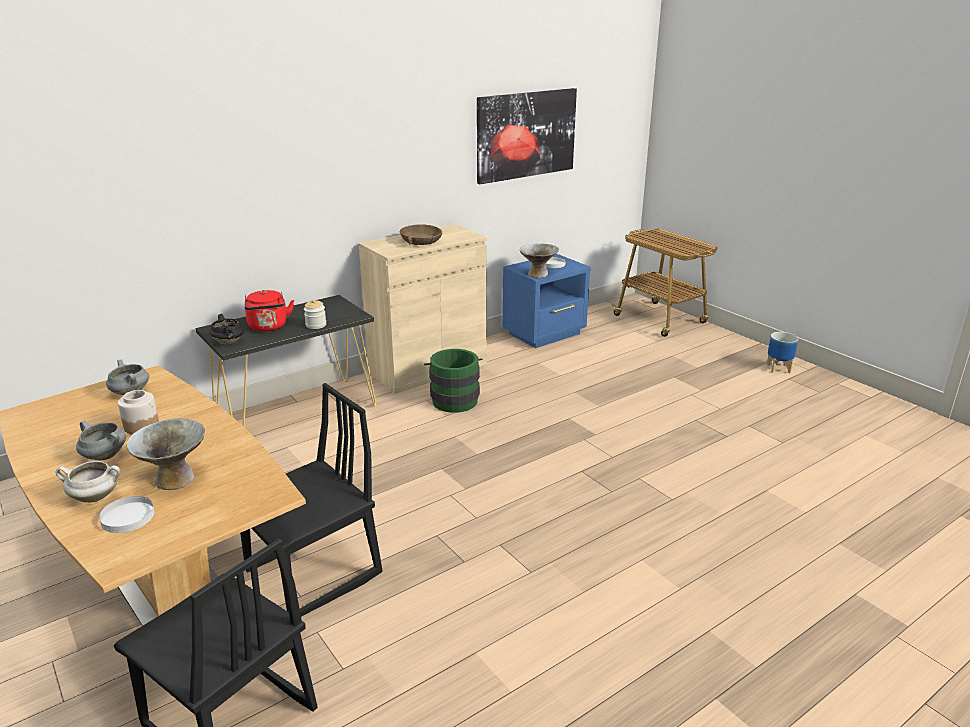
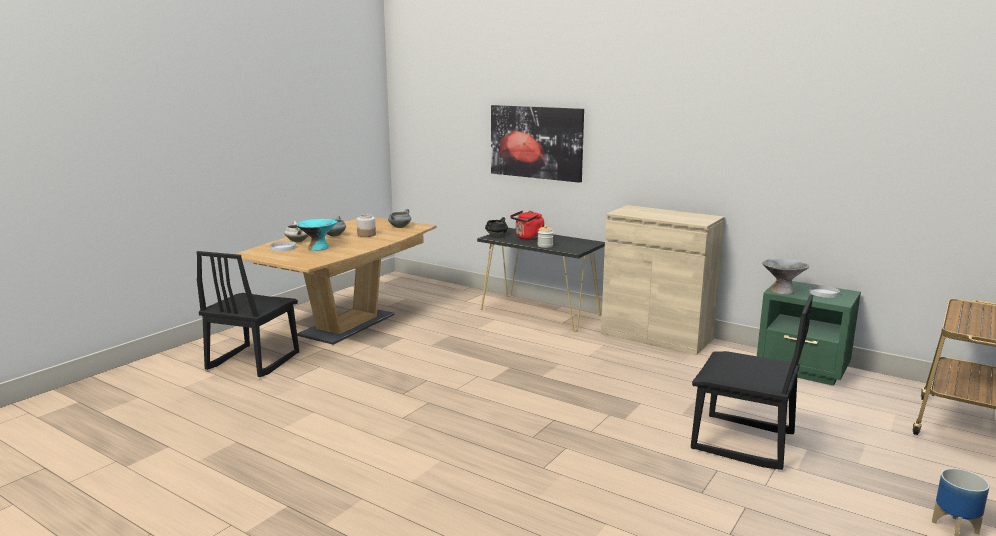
camera: 70 degrees right, 10 degrees down
(175, 479) = (318, 248): grey bowl -> turquoise bowl
(314, 574) = (369, 355): black chair -> black chair (742, 442)
(421, 241) = (658, 214): brown bowl -> none
(453, 399) = (617, 353): green bucket -> none
(526, 135) = (828, 146): picture -> picture (536, 142)
(545, 334) = (803, 369): blue nightstand -> green nightstand

